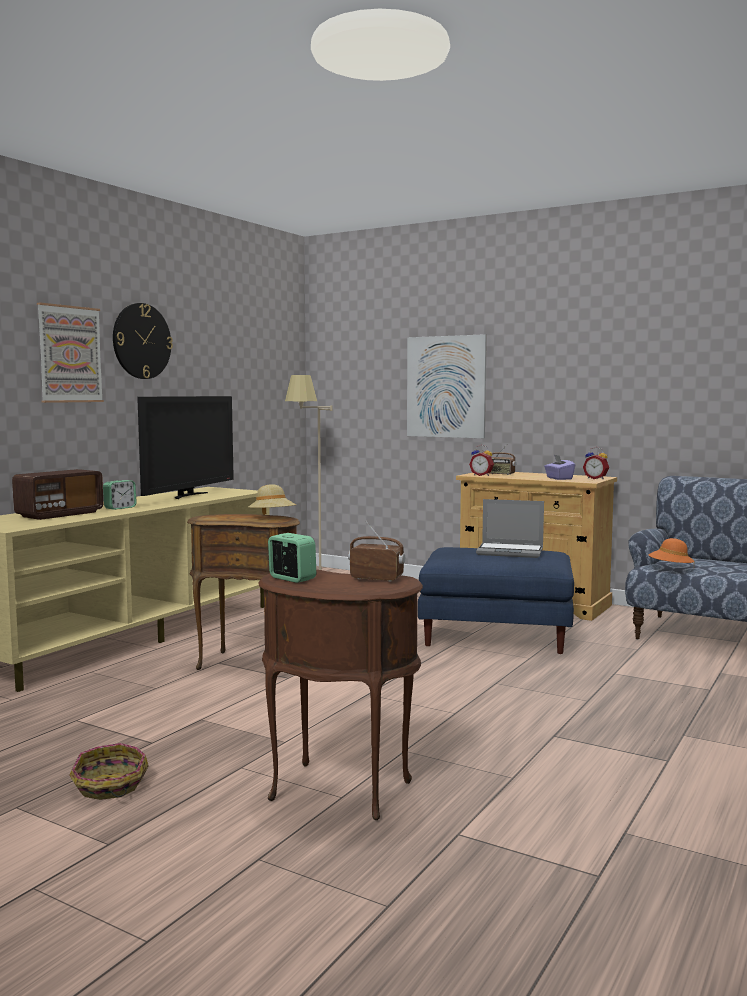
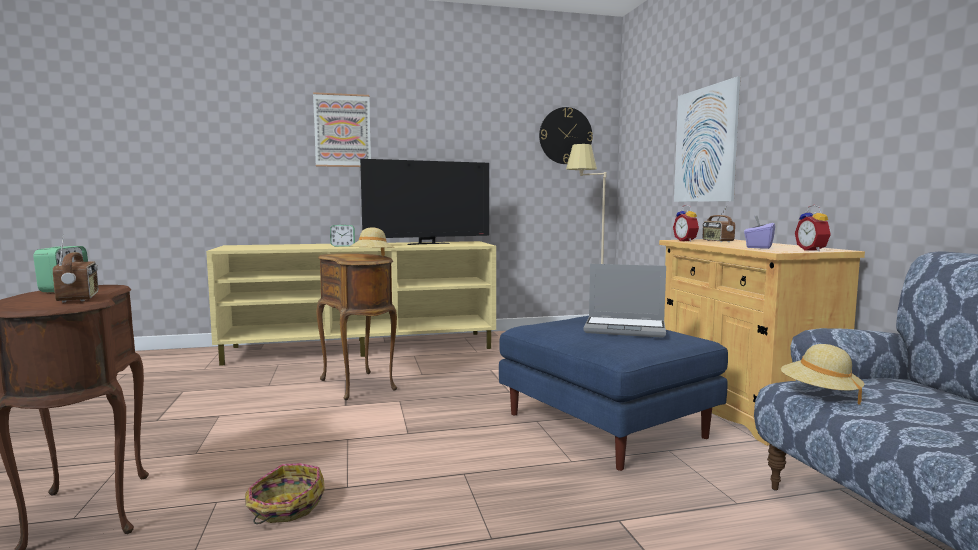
camera: 45 degrees right, 0 degrees up
(59, 514) = (293, 246): radio -> none
(109, 786) = (59, 440): basket -> basket (285, 507)
(141, 341) = (414, 119): wall clock -> wall clock (565, 136)
(511, 552) = (626, 329): laptop -> laptop turned 45 degrees counterclockwise
(670, 569) = (819, 394): orange hat -> beige hat

